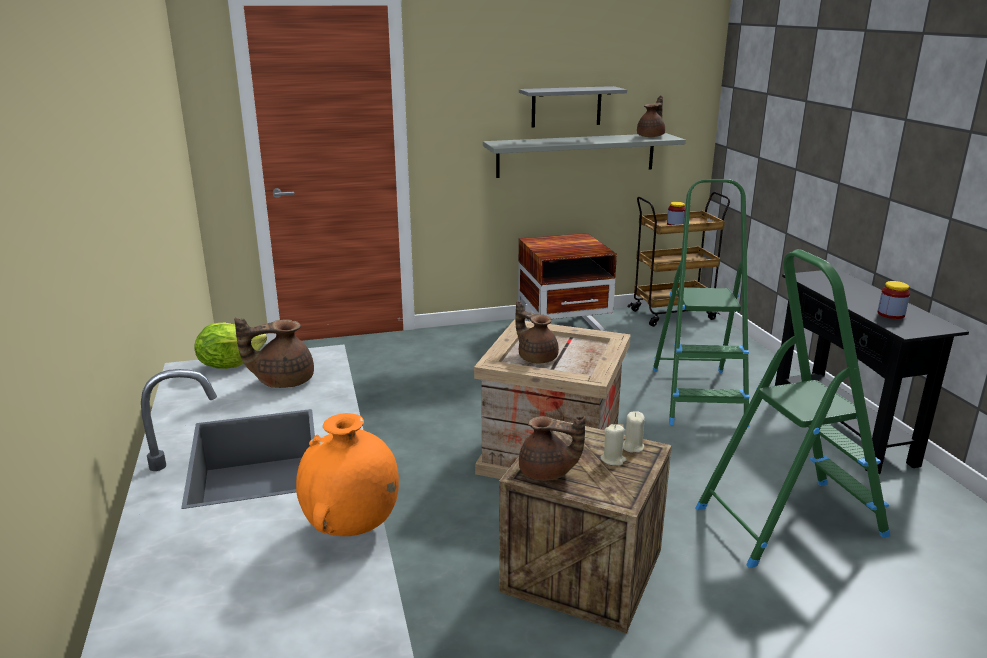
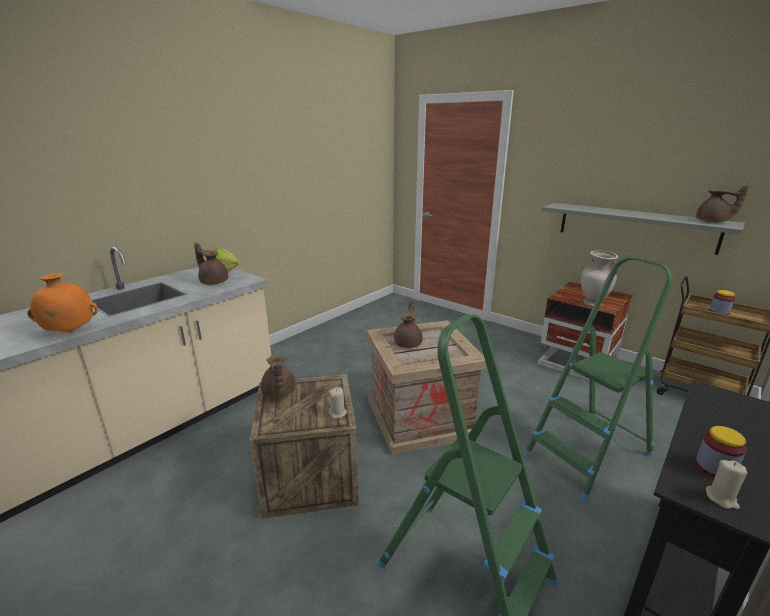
camera: 55 degrees right, 0 degrees up
(566, 106) = (632, 184): grey shelf -> none
(585, 252) = (592, 304): none -> beige vase
(613, 459) = (314, 411): beige candle -> beige candle (721, 498)
(651, 136) = (713, 221): brown teapot -> brown teapot turned 45 degrees clockwise

